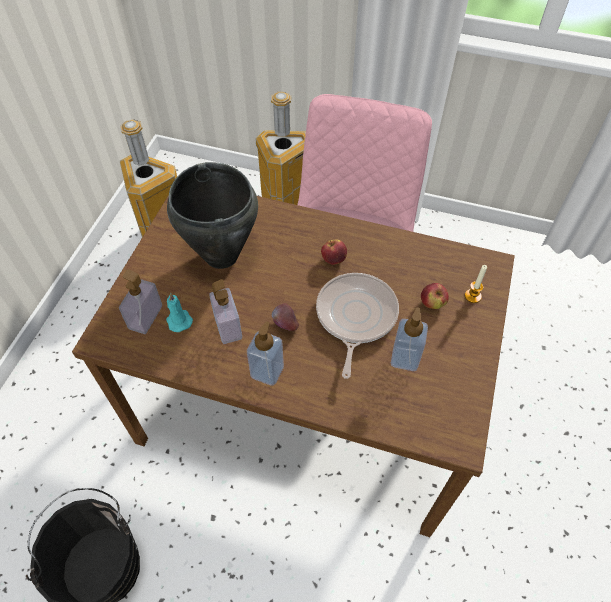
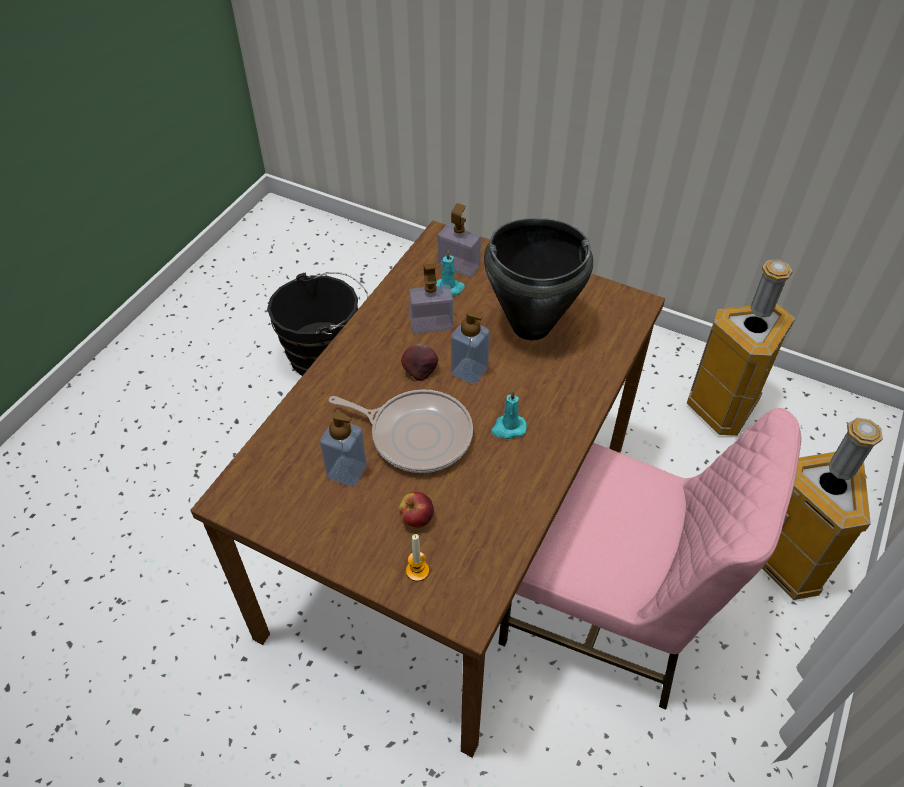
camera: 100 degrees right, 5 degrees down
(267, 371) = (368, 349): soap dispenser -> soap dispenser (469, 371)
(333, 259) = (508, 428): apple -> turquoise candle

